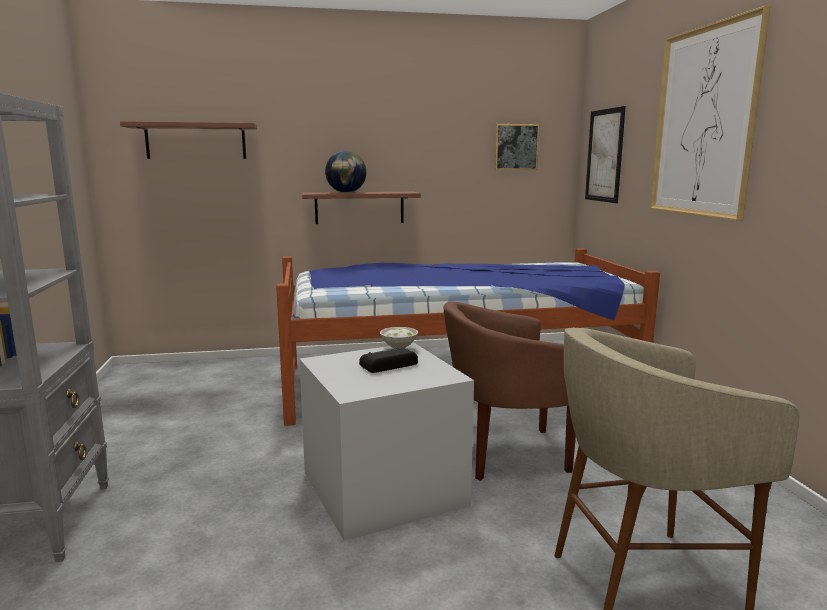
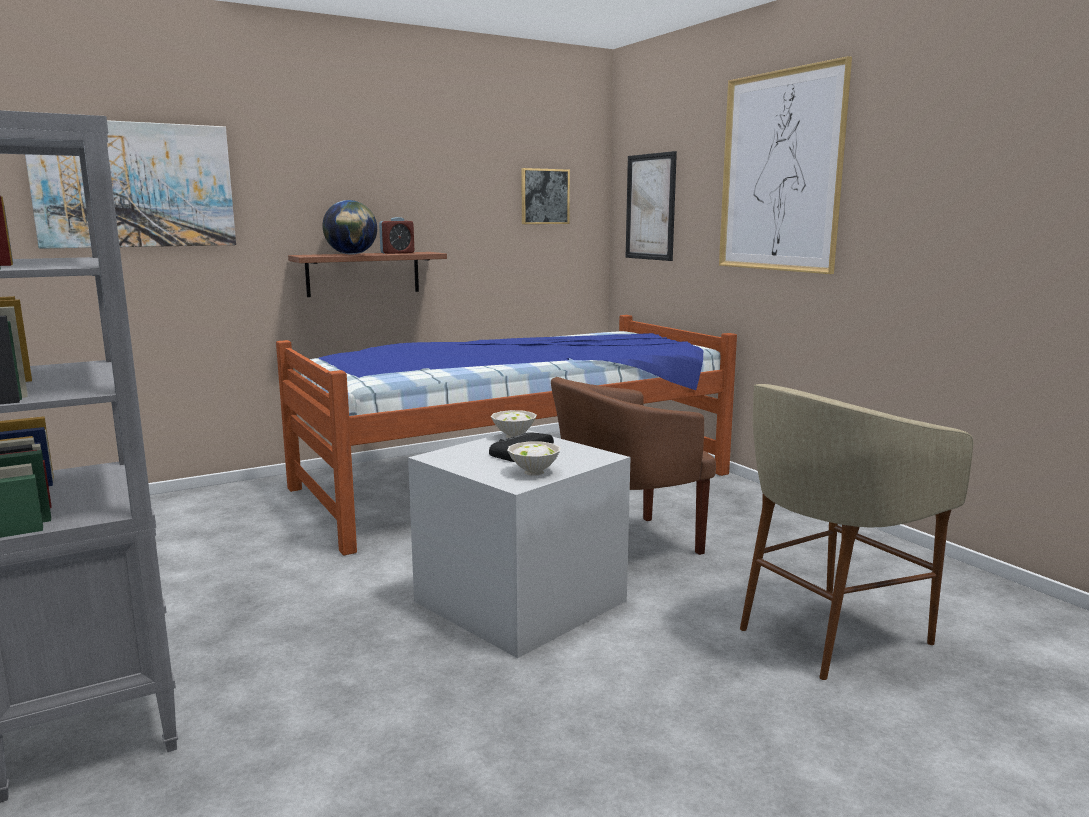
camera: 20 degrees left, 0 degrees up
(196, 141) = (135, 185): brown shelf -> picture
(376, 384) = (532, 472): none -> white bowl
(383, 192) = (397, 253): none -> alarm clock

